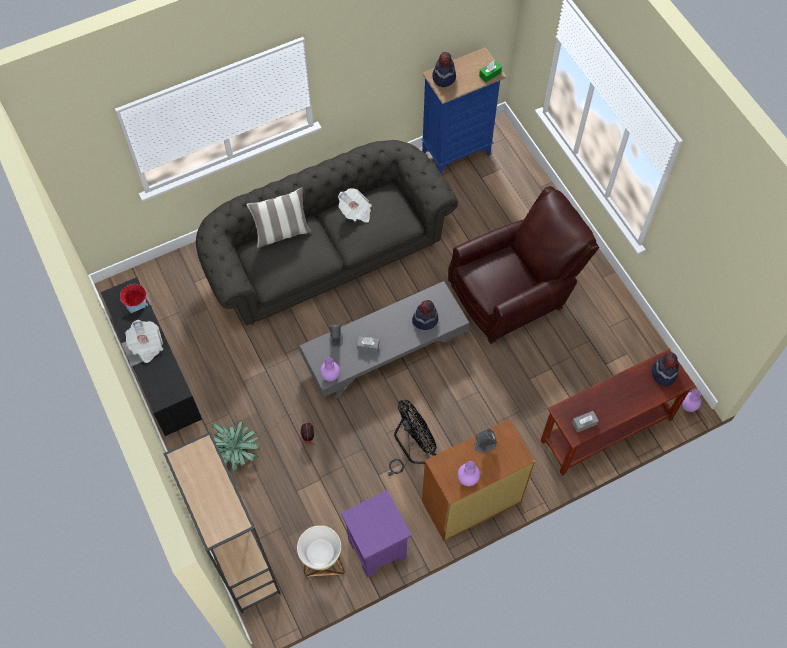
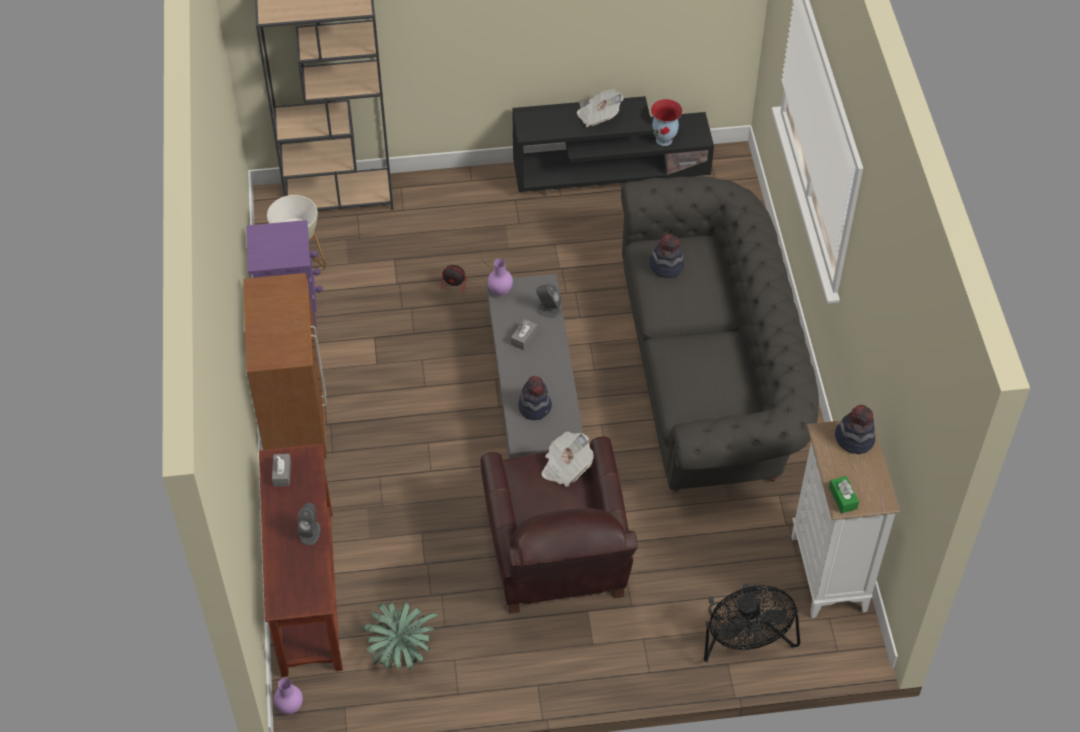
camera: 110 degrees right, 10 degrees down
(236, 452) = (467, 219): potted plant -> potted plant (401, 648)
(282, 232) = (715, 278): pillow -> none
(355, 211) = (717, 358): newspaper -> newspaper (566, 467)
(411, 446) = (392, 379): black fan -> black fan (741, 638)
(458, 153) = (827, 575): blue dresser -> white dresser
(467, 480) = (261, 303): purple vase -> none
(484, 444) = (292, 331): grey speaker -> grey speaker (310, 532)
(663, 373) = (301, 590): hat -> hat (666, 266)

